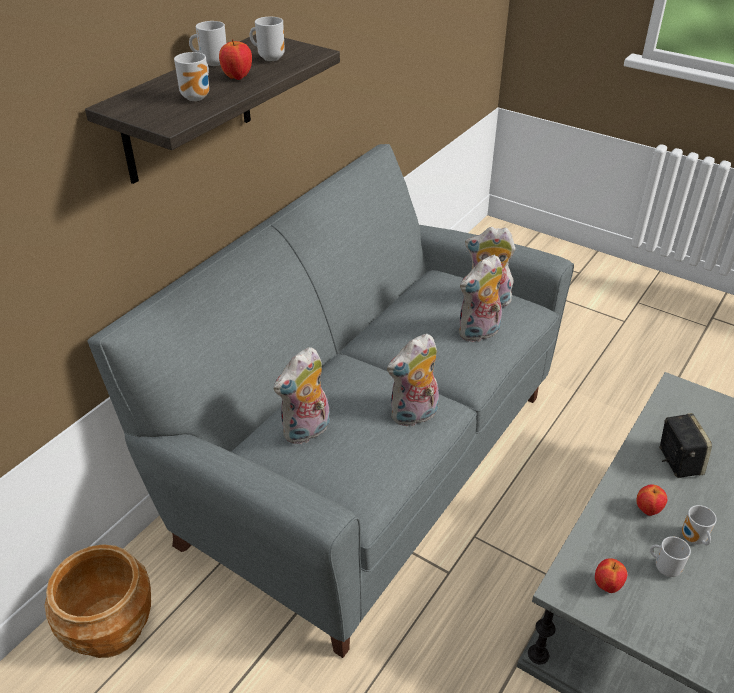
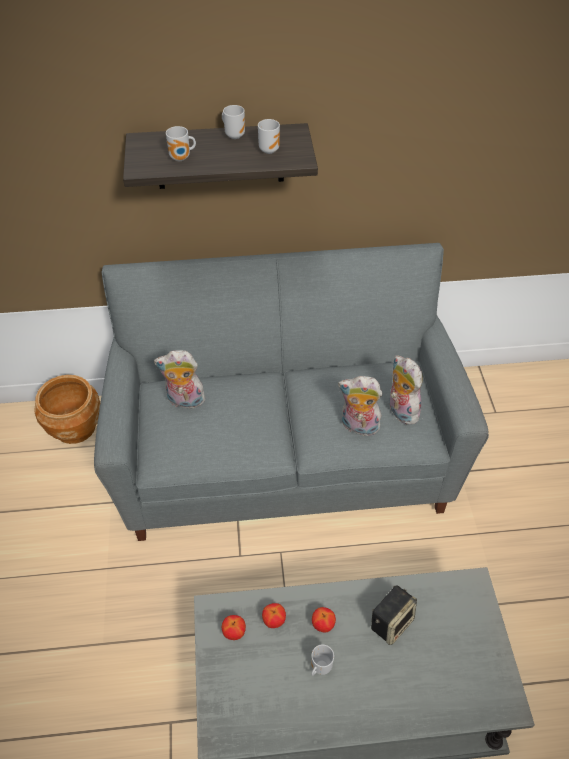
camera: 50 degrees right, 10 degrees up
(237, 77) = (225, 155): apple -> apple (274, 621)
(414, 416) = (246, 442): plush toy -> none
(665, 567) = (278, 660): mug -> none

